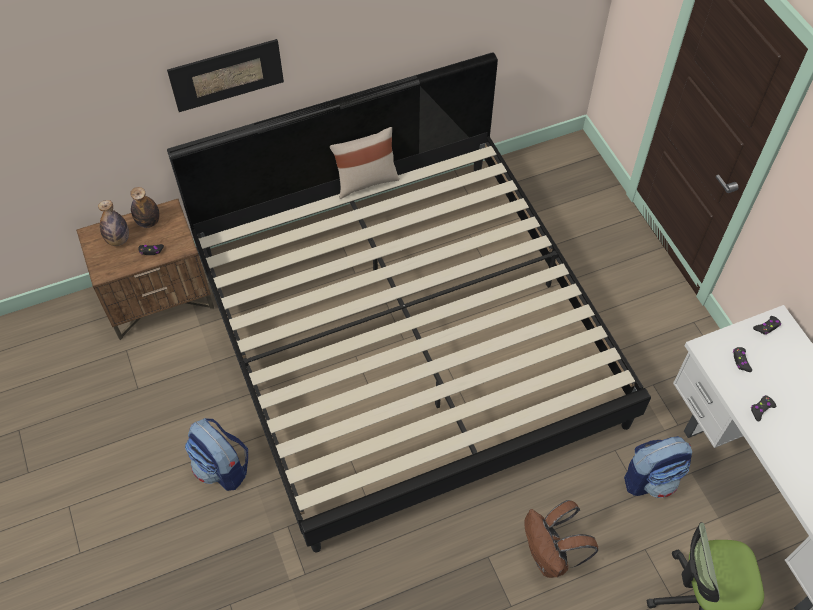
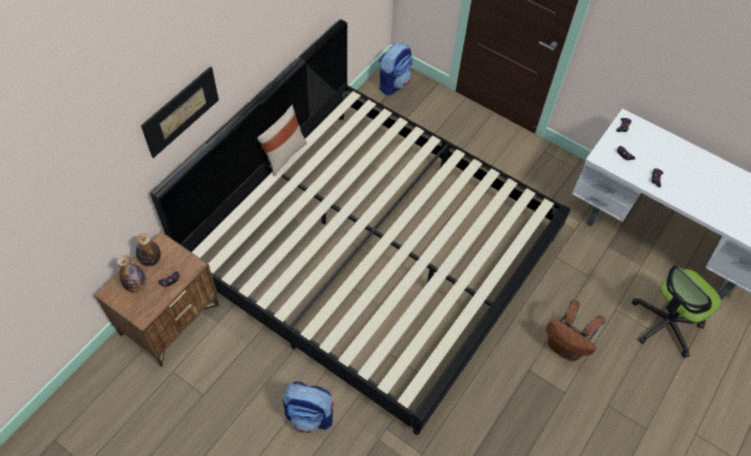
camera: 35 degrees left, 0 degrees up
(651, 478) = (588, 263): backpack -> backpack (394, 83)

